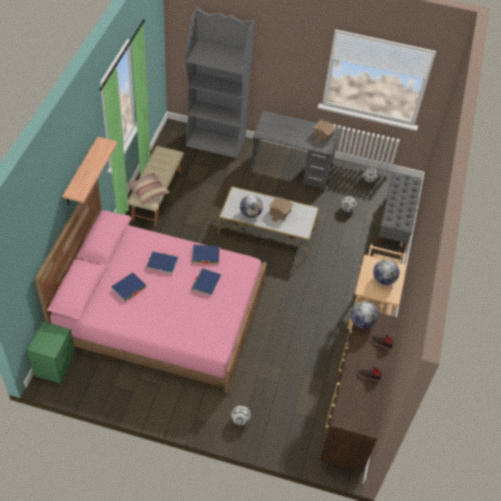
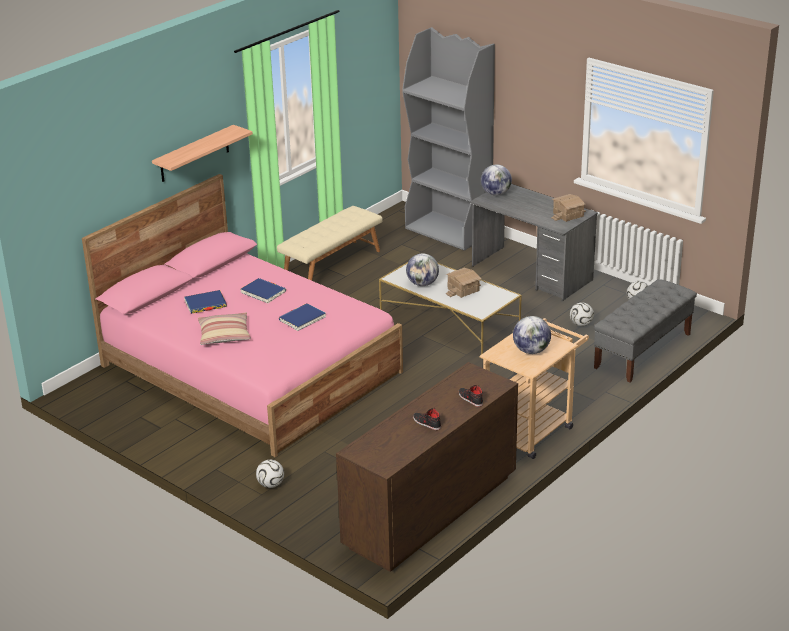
camera: 30 degrees right, 20 degrees down
(56, 365) = (92, 384): green nightstand -> none
(148, 191) = (307, 240): pillow -> pillow (224, 335)
(205, 255) = (322, 296): blue book -> none
(361, 322) = (460, 375): globe -> globe (495, 193)

